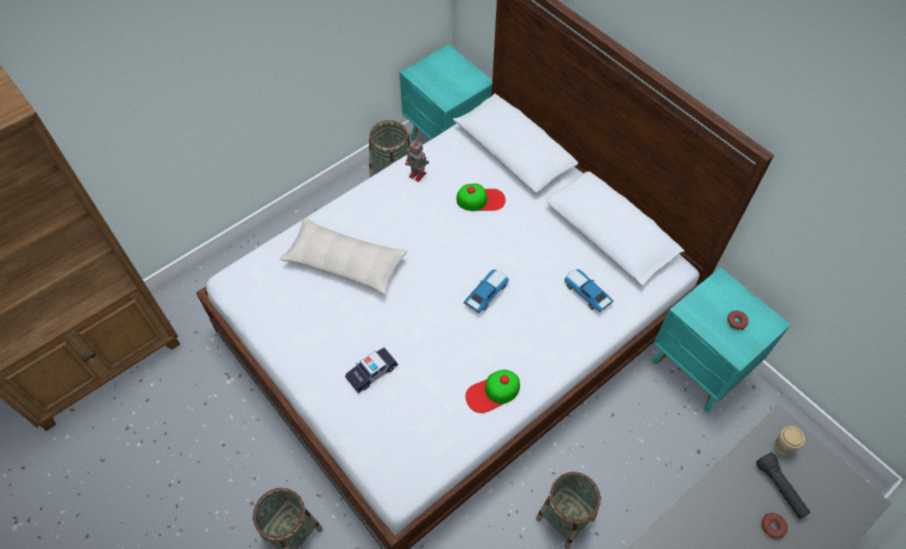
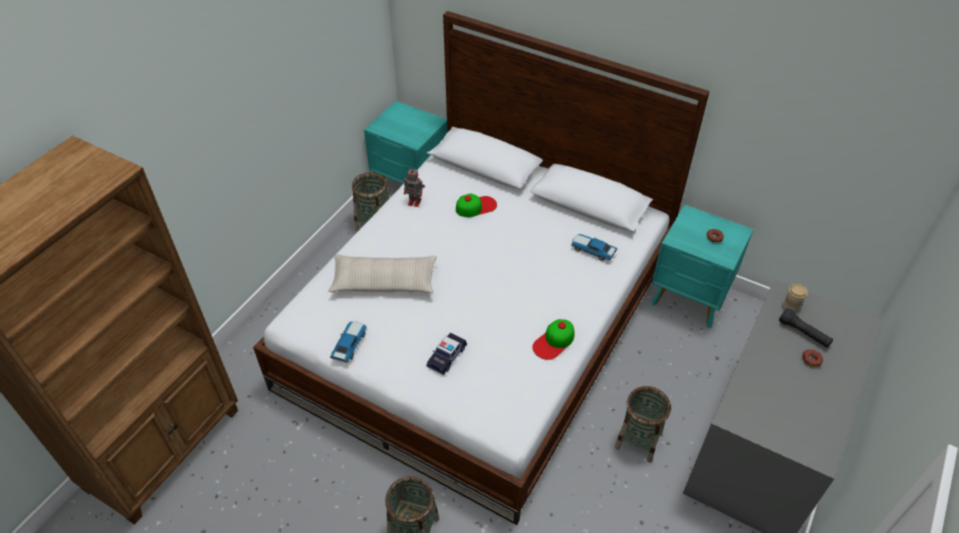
camera: 20 degrees left, 10 degrees down
(487, 293) = (514, 272): toy car -> toy car (350, 344)

